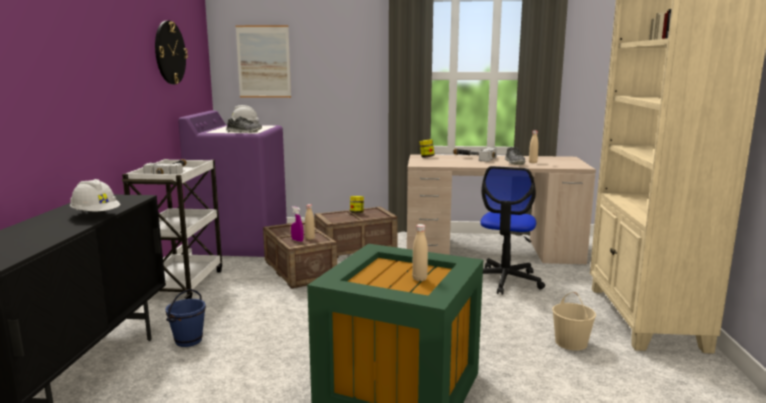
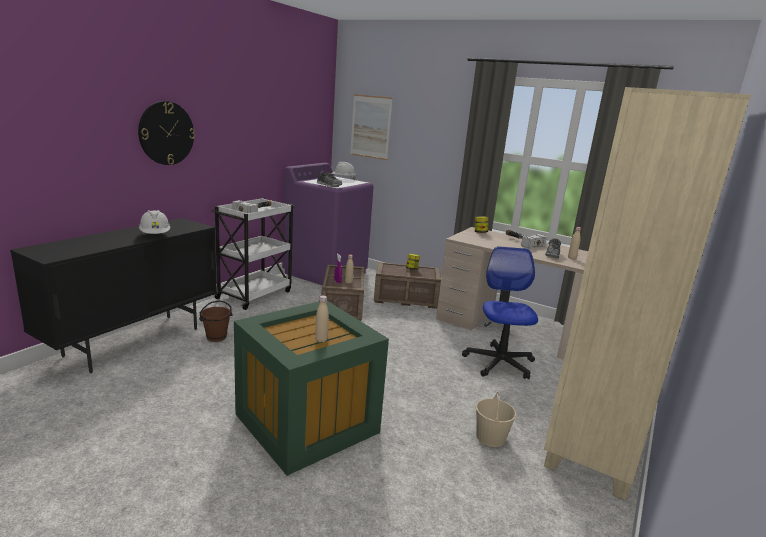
camera: 25 degrees right, 5 degrees up
(170, 52) = (284, 115): wall clock -> wall clock (166, 133)
(188, 341) = (216, 337): blue bucket -> brown bucket
(504, 280) = (499, 362): office chair -> office chair turned 135 degrees clockwise

